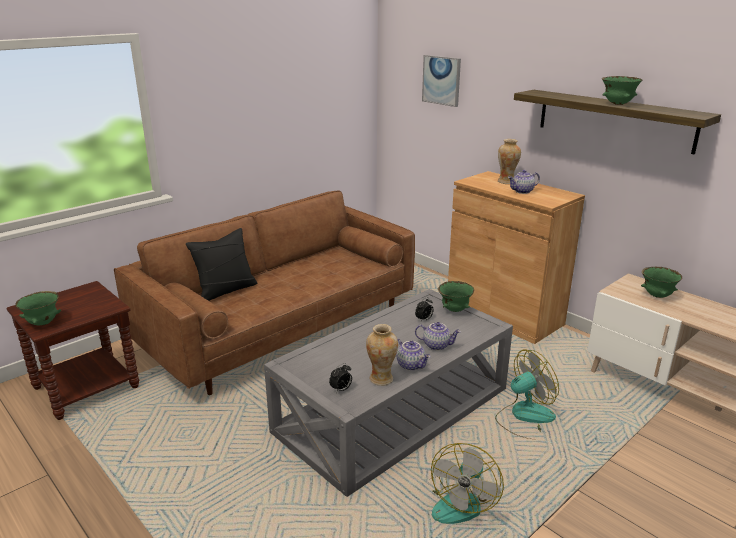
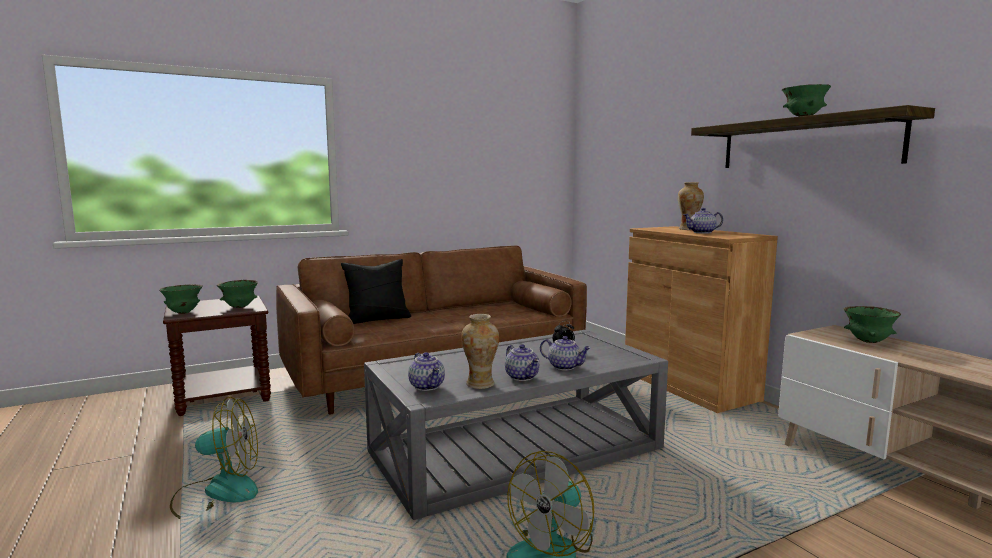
camera: 15 degrees right, 15 degrees down
(341, 389) = (427, 386): alarm clock -> teapot
(441, 80) = (629, 141): picture -> none
(454, 310) = (603, 344): green bowl -> green bowl (239, 307)
(524, 417) = (677, 477): fan -> fan (218, 492)

